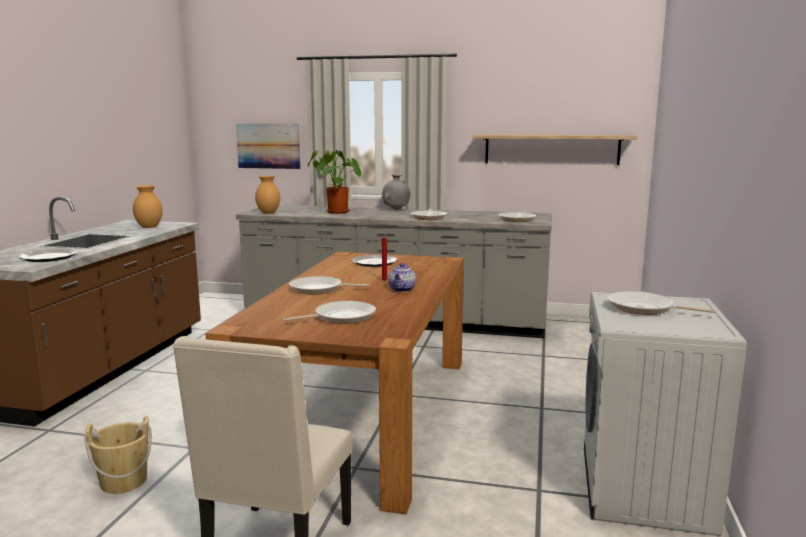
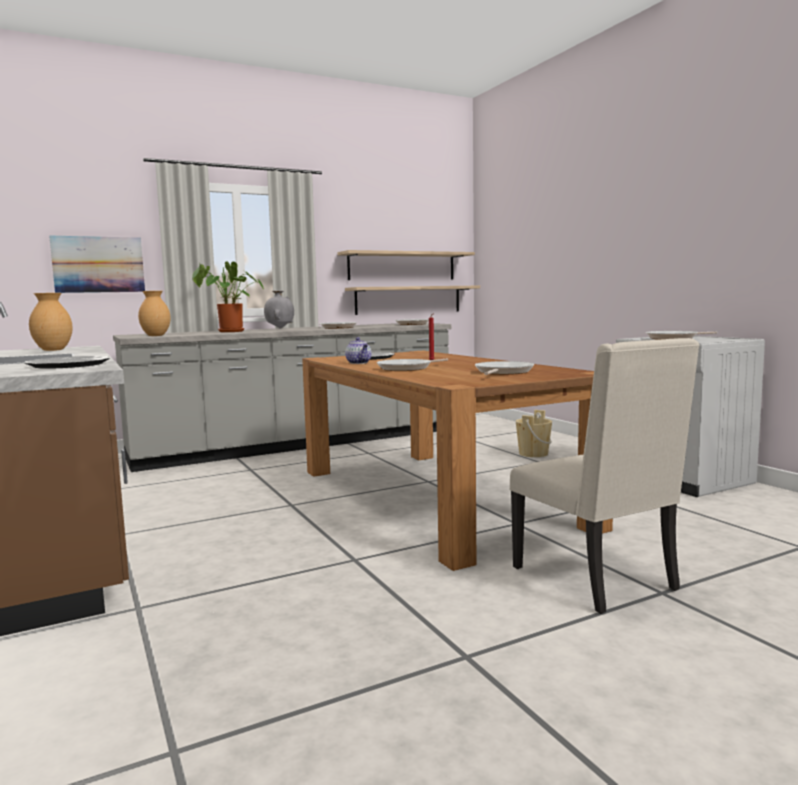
camera: 40 degrees left, 5 degrees down
(123, 481) = (355, 601): beige bucket -> beige bucket (533, 454)
(402, 290) = (468, 362): teapot -> teapot (359, 363)
(557, 186) = (408, 300): none -> shelf

